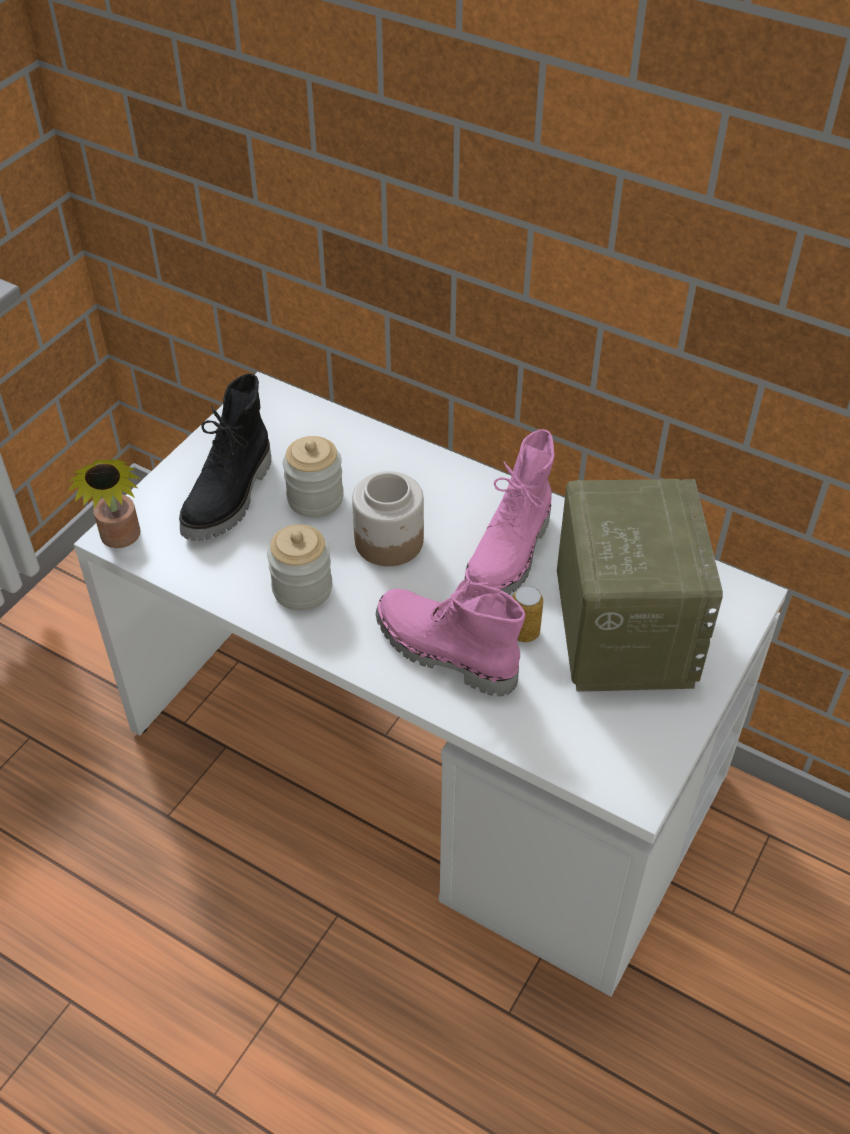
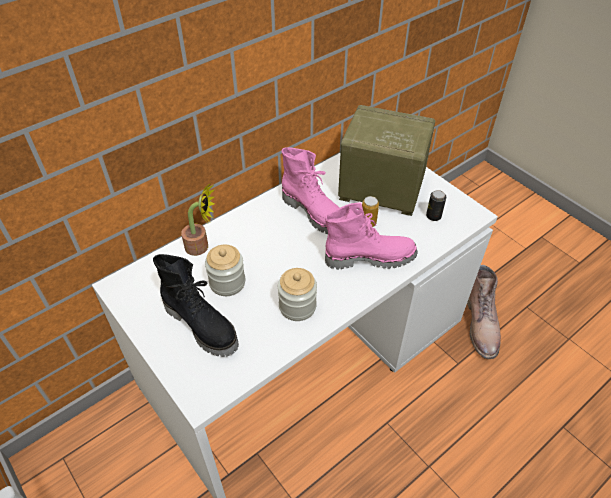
camera: 70 degrees left, 0 degrees up
(121, 540) = (206, 396): potted plant -> potted plant (201, 247)
(389, 542) = (280, 258): jar -> none
(443, 653) = (370, 257): pink boot -> pink boot turned 150 degrees counterclockwise
(593, 725) = (433, 216): none -> can
(624, 1045) = (482, 325): none -> brown boot

